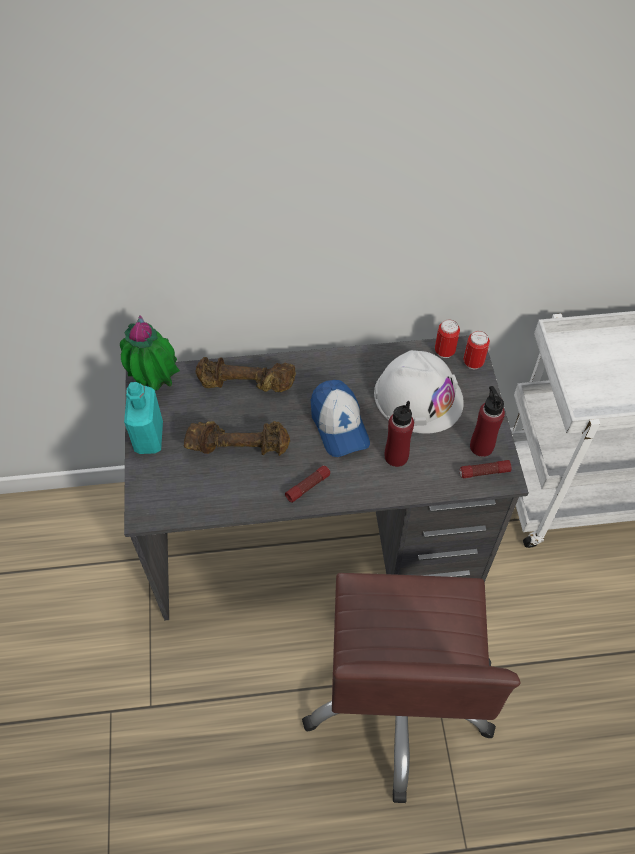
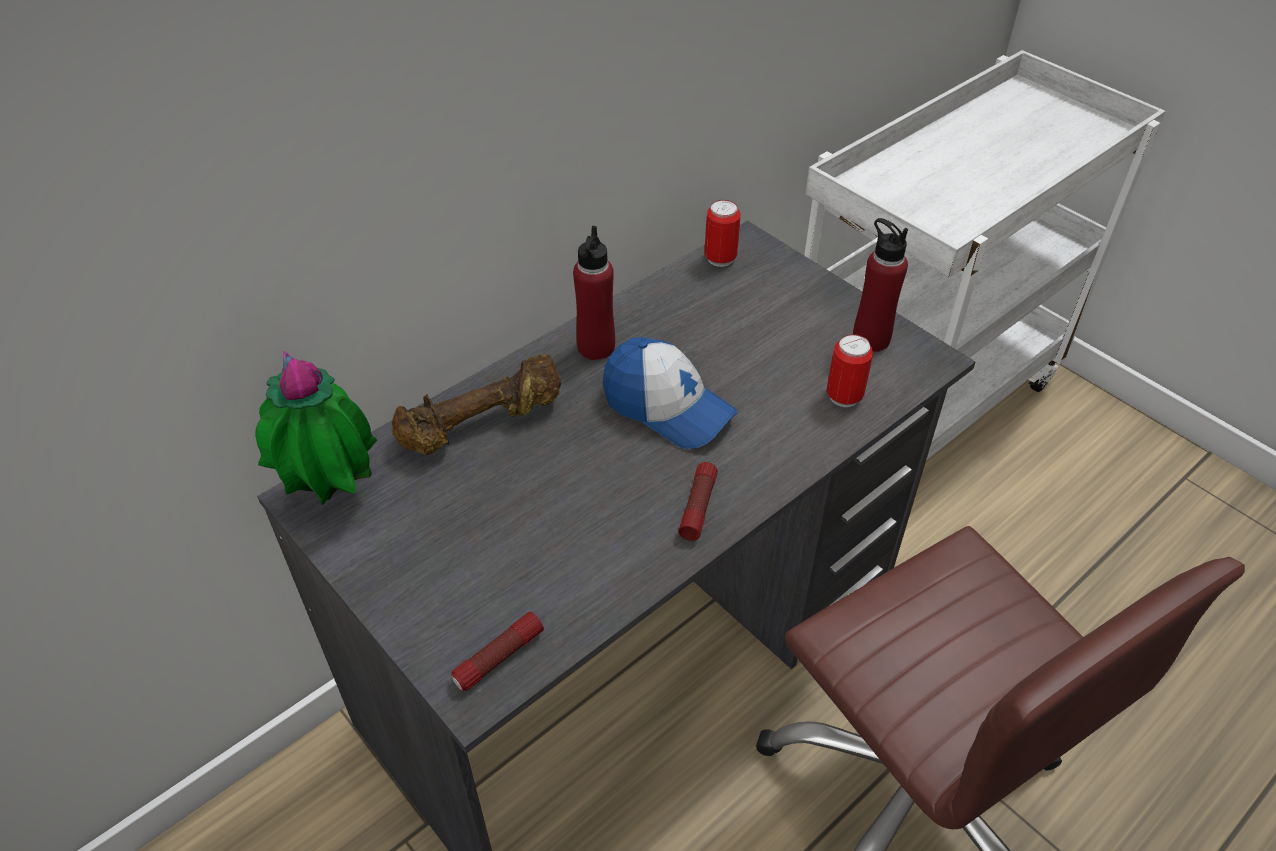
camera: 35 degrees left, 10 degrees down
(149, 437) = (385, 575): turquoise bottle -> none
(238, 446) = (545, 510): brown dumbbell -> none
(396, 456) = (779, 405): red bottle -> red bottle (596, 347)
(418, 397) = (738, 323): white hard hat -> none
(473, 362) = (767, 255): can -> can (844, 396)
(484, 472) = (903, 366): flashlight -> flashlight (499, 658)

